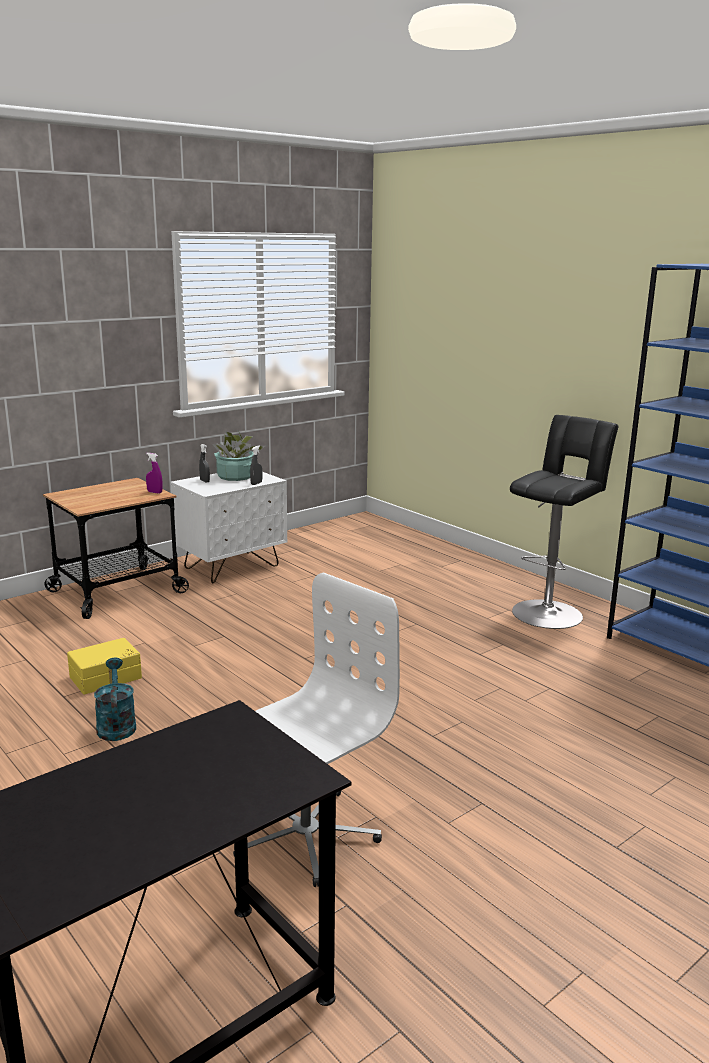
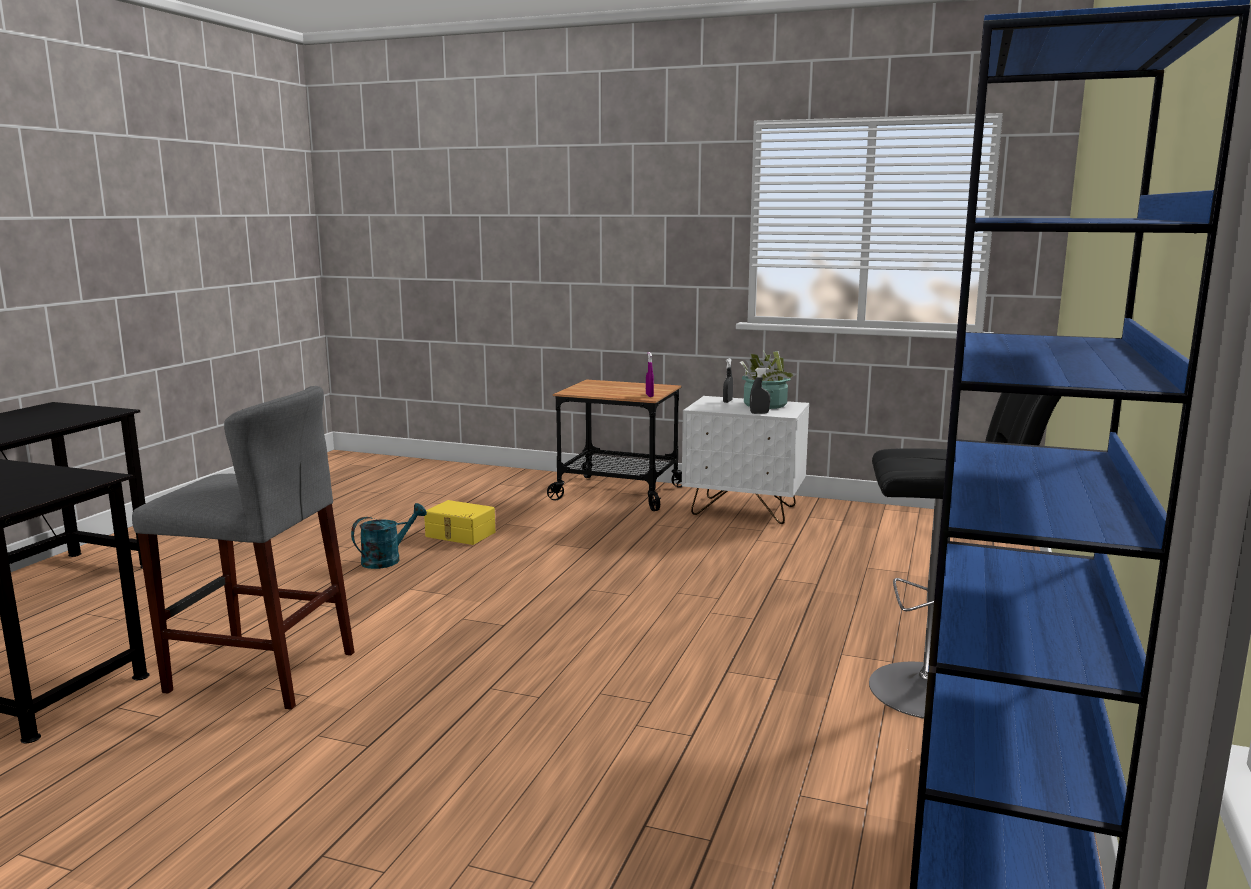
camera: 60 degrees right, 5 degrees down
(304, 834) = (261, 671): white office chair -> grey stool

